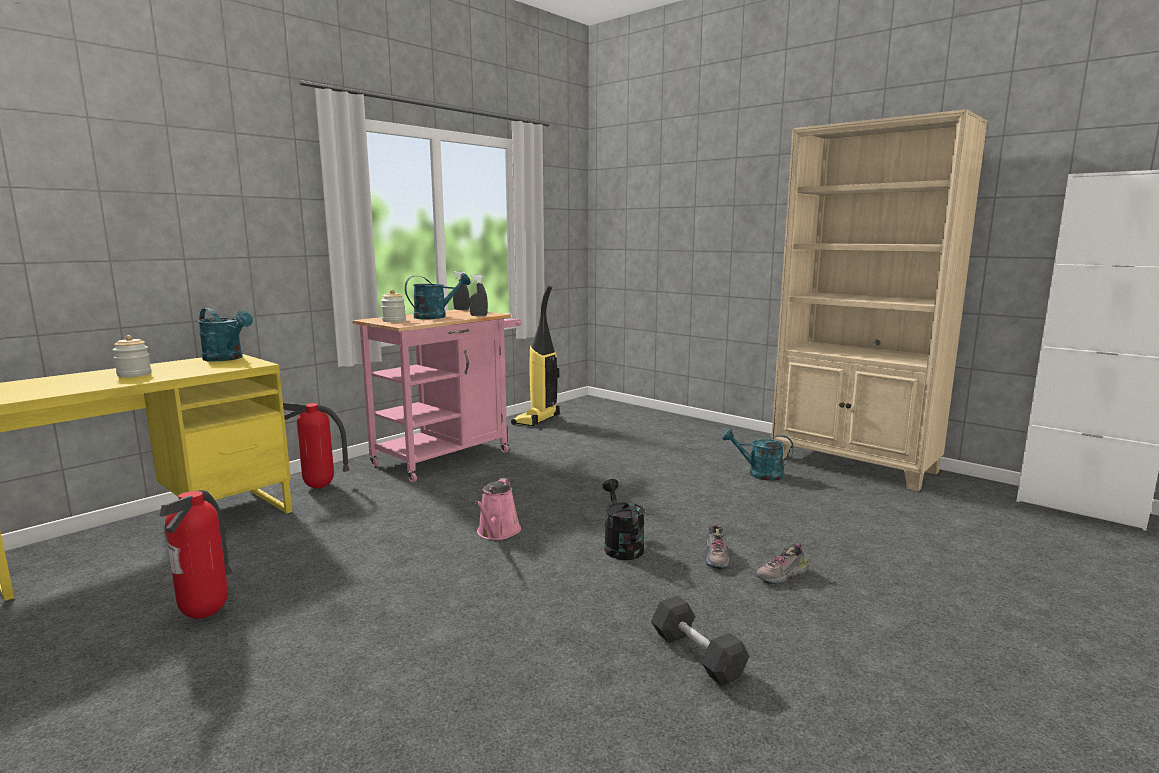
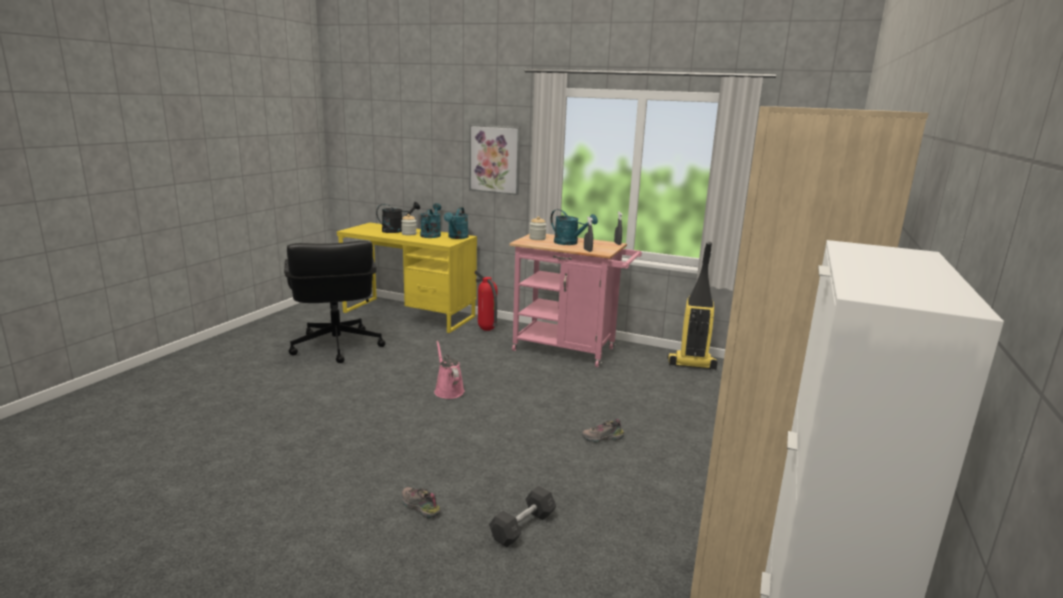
camera: 70 degrees right, 5 degrees up
(206, 615) = (336, 346): fire extinguisher -> black office chair
(247, 222) = (495, 159): none -> picture
(497, 532) = (448, 390): pink watering can -> pink watering can turned 75 degrees clockwise
(621, 546) = (445, 434): black watering can -> black watering can (396, 230)
(697, 655) = (306, 475): grey dumbbell -> grey dumbbell (523, 526)
(717, 558) = (440, 475): shoe -> shoe (602, 438)
(758, 474) = (652, 491): turquoise watering can -> turquoise watering can (431, 234)

